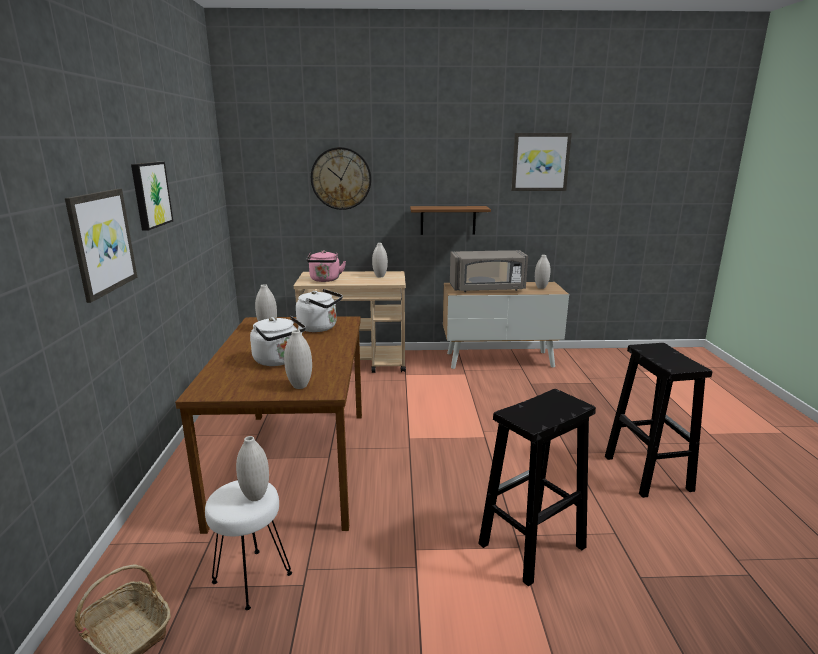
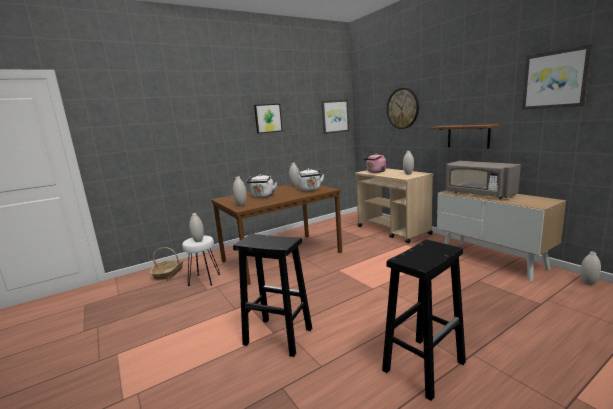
camera: 60 degrees right, 5 degrees down
(101, 242) = (224, 135): picture -> picture (335, 116)
(541, 287) = (531, 201): white vase -> white vase (588, 283)

